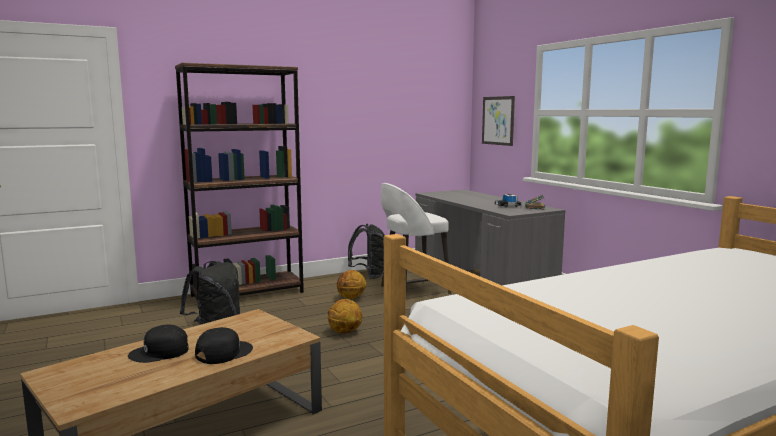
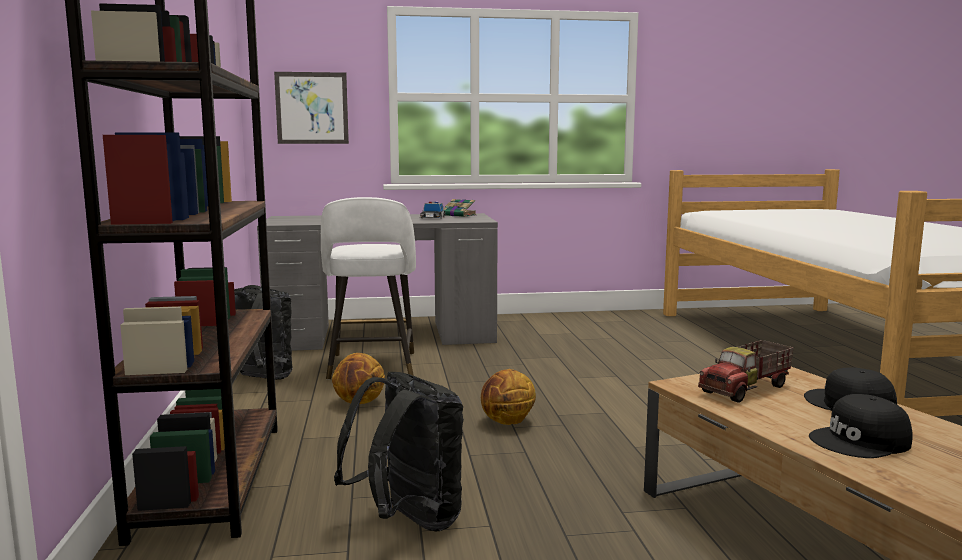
camera: 70 degrees left, 0 degrees up
(160, 352) = (861, 441): black cap -> black cap turned 75 degrees clockwise
(249, 329) = (746, 389): none -> toy truck

